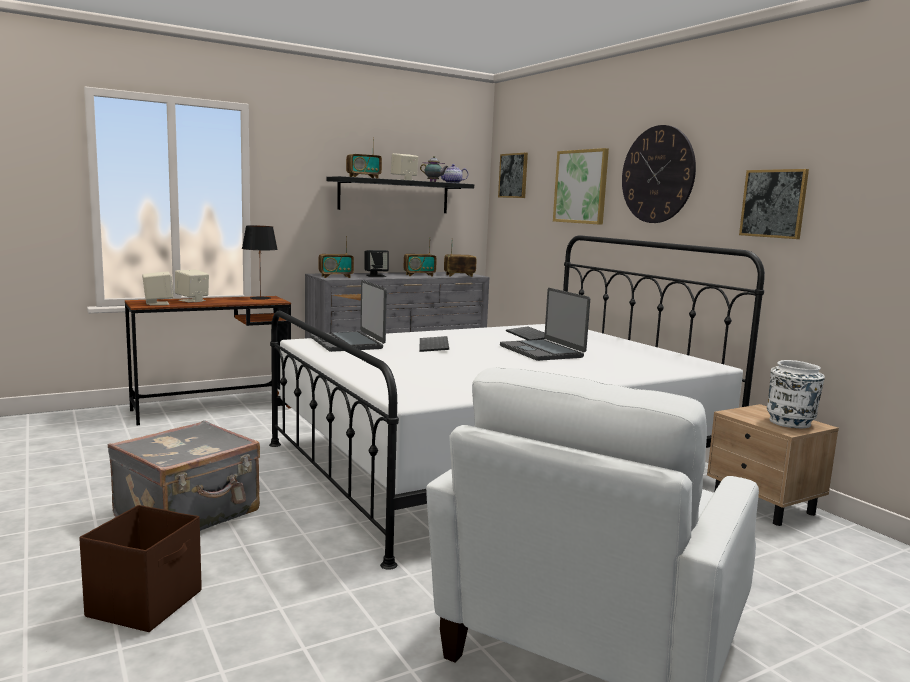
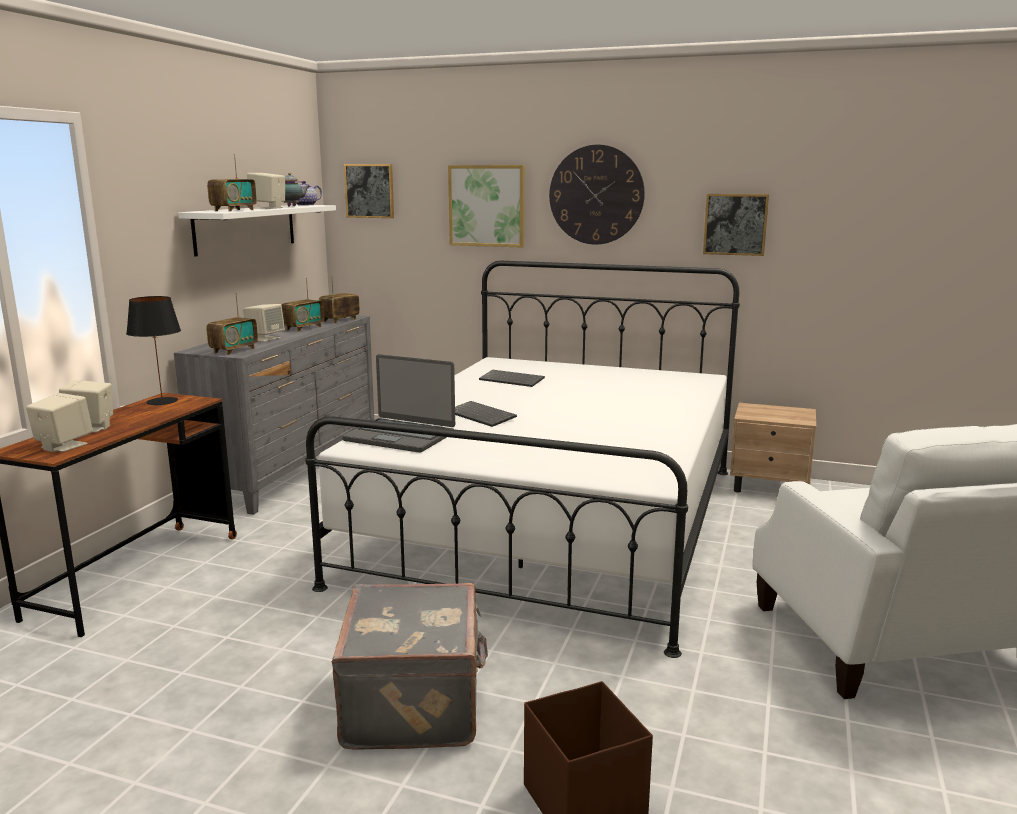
camera: 40 degrees left, 5 degrees up
(376, 275) = (265, 338): black speaker -> beige speaker
(394, 196) = (246, 228): black shelf -> white shelf
(542, 351) = (574, 396): laptop -> none
(790, 423) = (790, 414): white vase -> none

